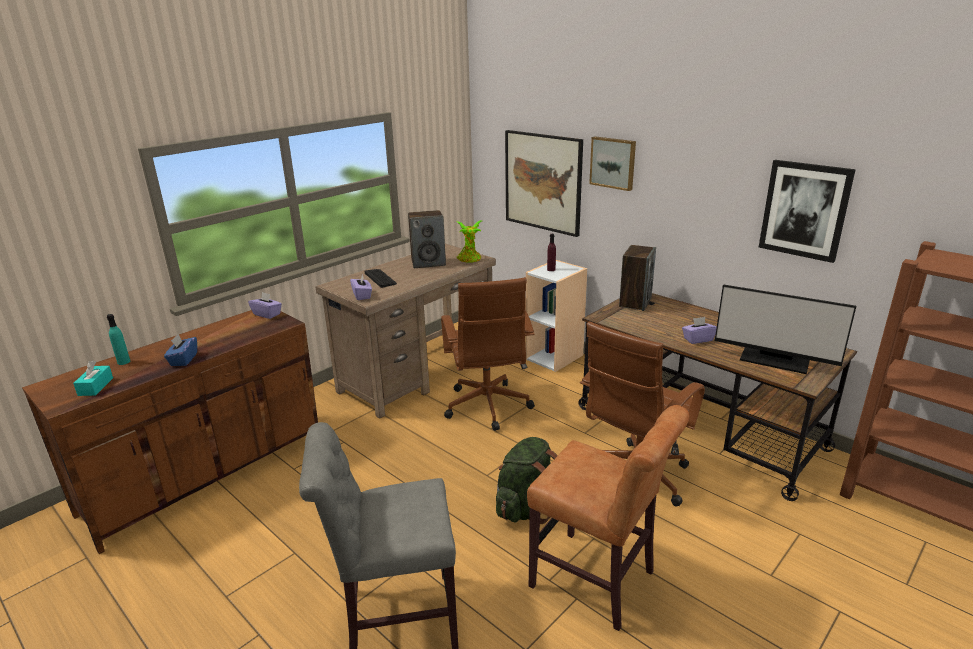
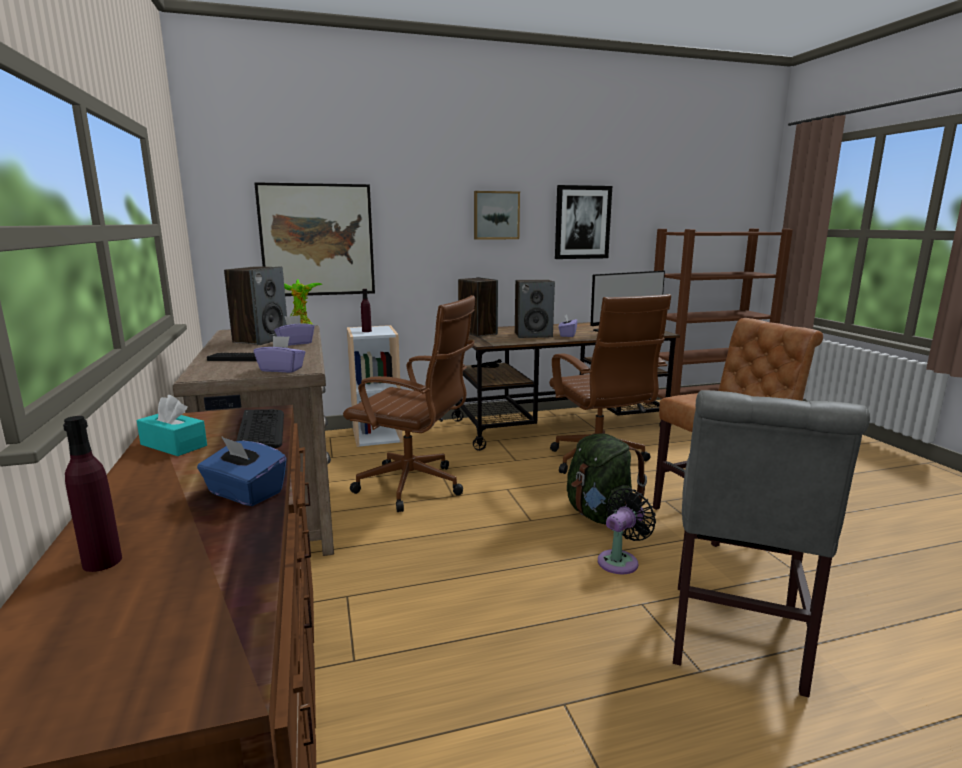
camera: 60 degrees left, 10 degrees down
(95, 387) = (182, 611): turquoise tissue box -> turquoise tissue box (173, 445)
(124, 362) = (102, 562): turquoise bottle -> purple bottle
(259, 333) = (262, 430): none -> keyboard
(267, 314) = (198, 418): purple tissue box -> purple tissue box (295, 343)
(463, 536) = (620, 560): none -> black fan
(613, 163) = (408, 206): picture -> picture (496, 215)
(669, 325) = (533, 335): none -> speaker

